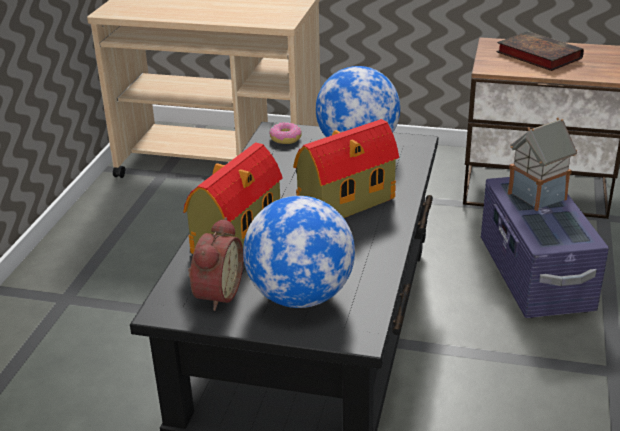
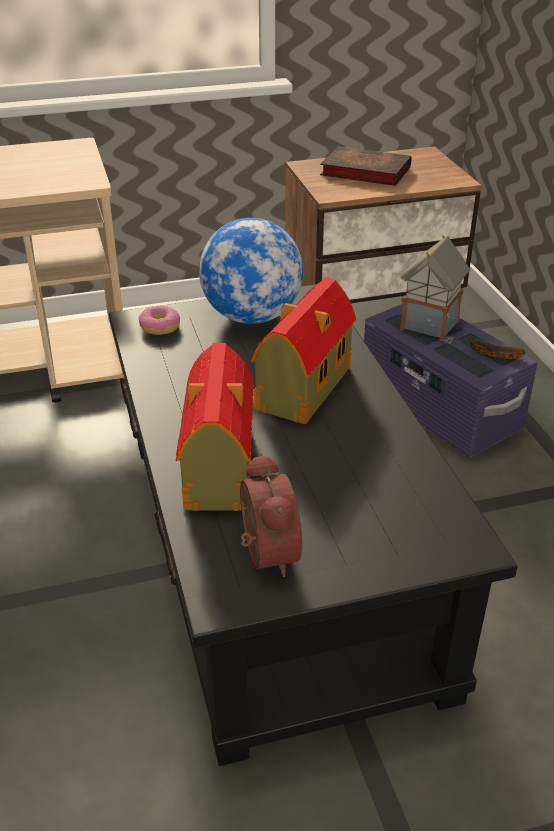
camera: 30 degrees left, 5 degrees up
(301, 297) = (365, 521): globe -> none
(570, 230) = (490, 353): none -> banana

